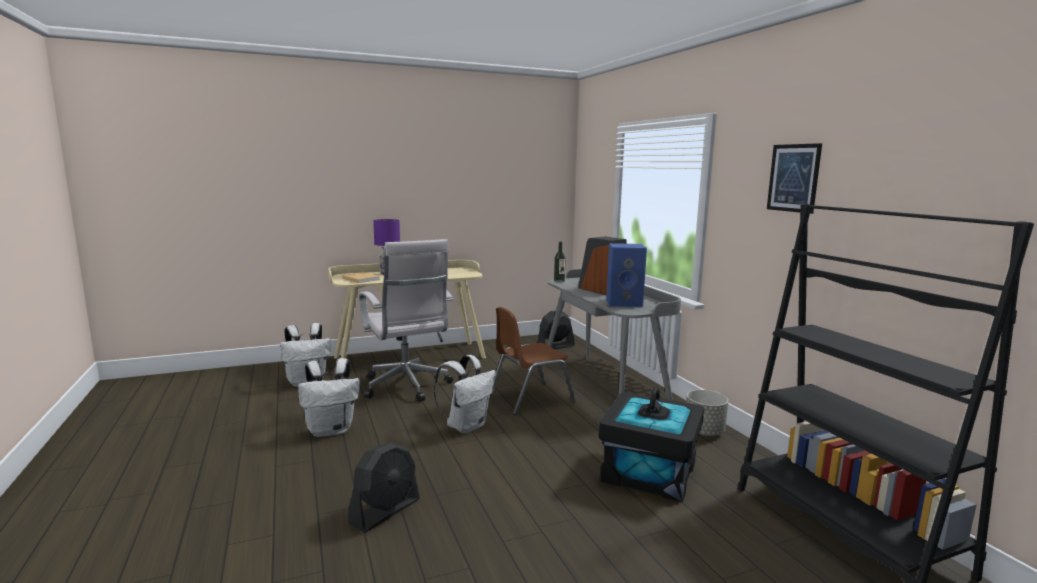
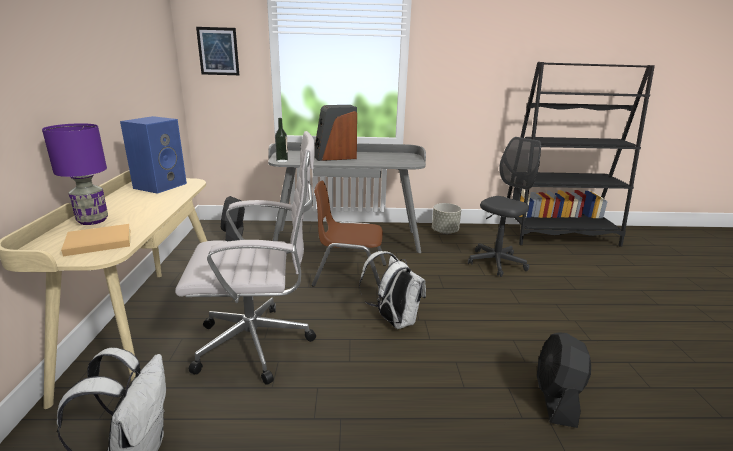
camera: 70 degrees left, 10 degrees up
(331, 430) = (355, 429): white backpack -> none
(385, 511) = (556, 398): black fan -> black fan turned 135 degrees counterclockwise
(530, 398) = (350, 275): brown chair -> brown chair turned 105 degrees clockwise
(625, 303) = (386, 159): blue speaker -> blue speaker (160, 185)
(650, 472) = (496, 263): black storage box -> grey office chair
(793, 178) = (490, 45): picture -> picture (218, 51)

